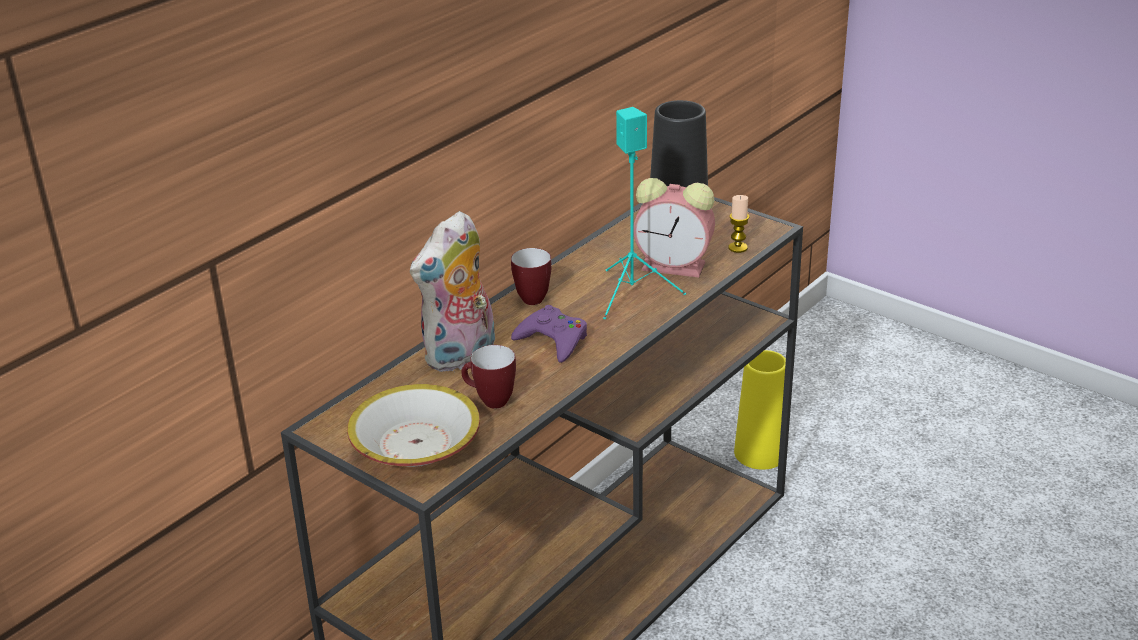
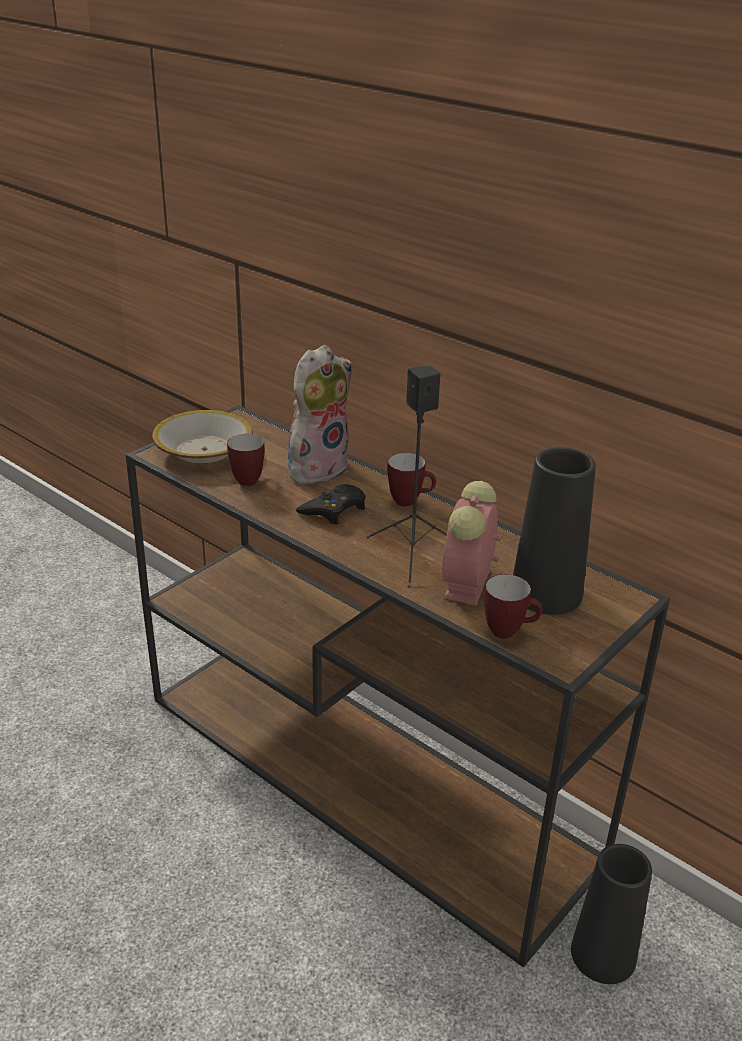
camera: 90 degrees right, 0 degrees up
(461, 356) = (317, 468): plush toy -> plush toy turned 90 degrees clockwise
(553, 340) = (334, 509): purple game controller -> black game controller
(633, 293) = (412, 555): turquoise speaker -> black speaker
(738, 248) = (509, 631): candle -> mug
(760, 453) = (603, 954): yellow vase -> black vase

